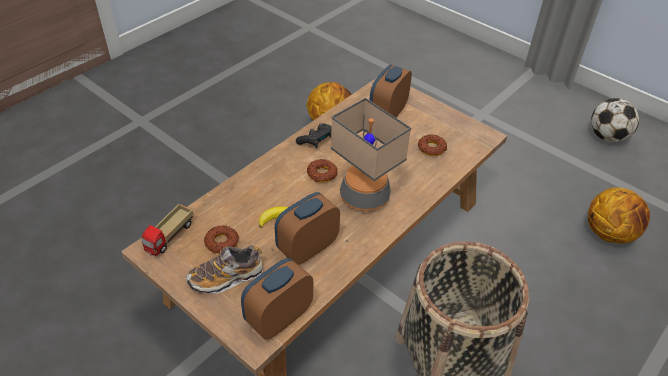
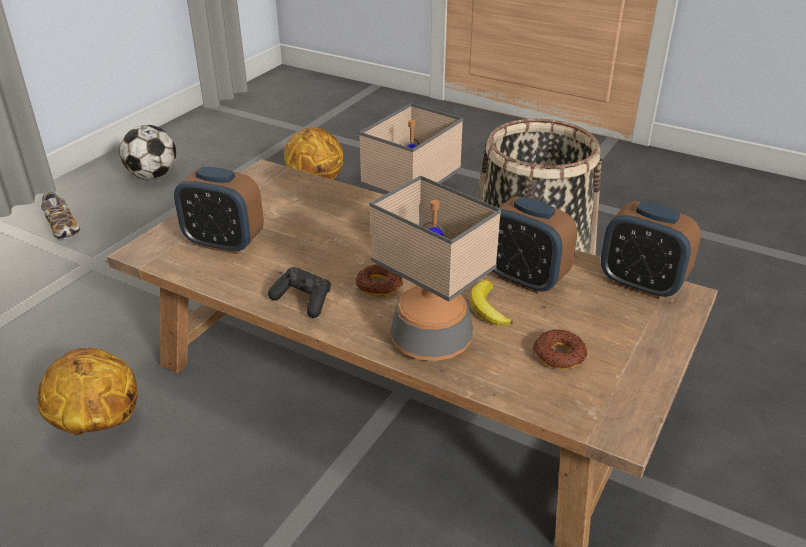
camera: 100 degrees left, 10 degrees down
(170, 237) = (582, 413): toy truck -> none
(226, 277) = (615, 337): shoe -> shoe (62, 227)
(259, 187) = (431, 340): none -> table lamp
(432, 148) = (298, 205): donut -> none

